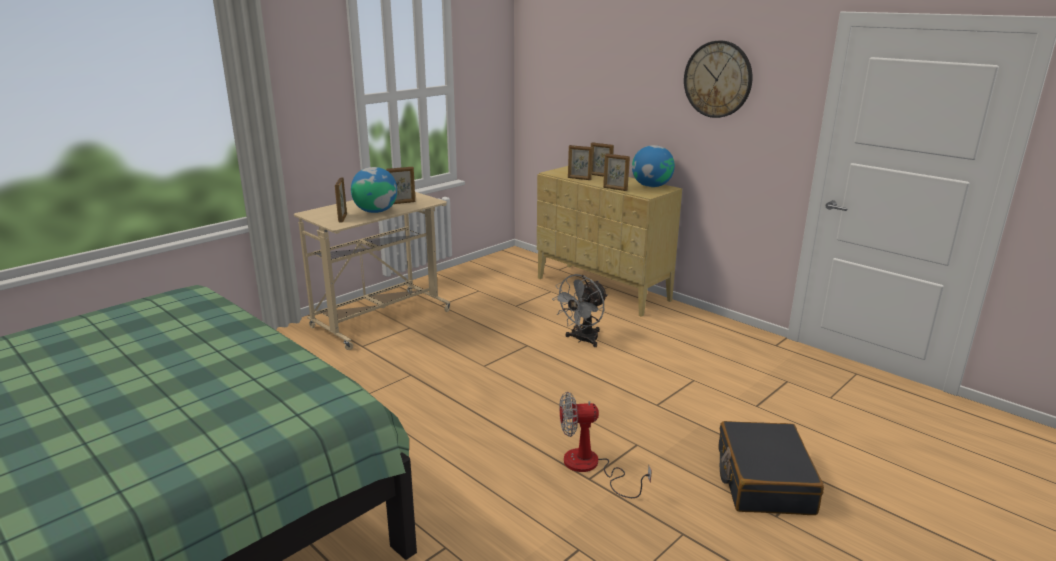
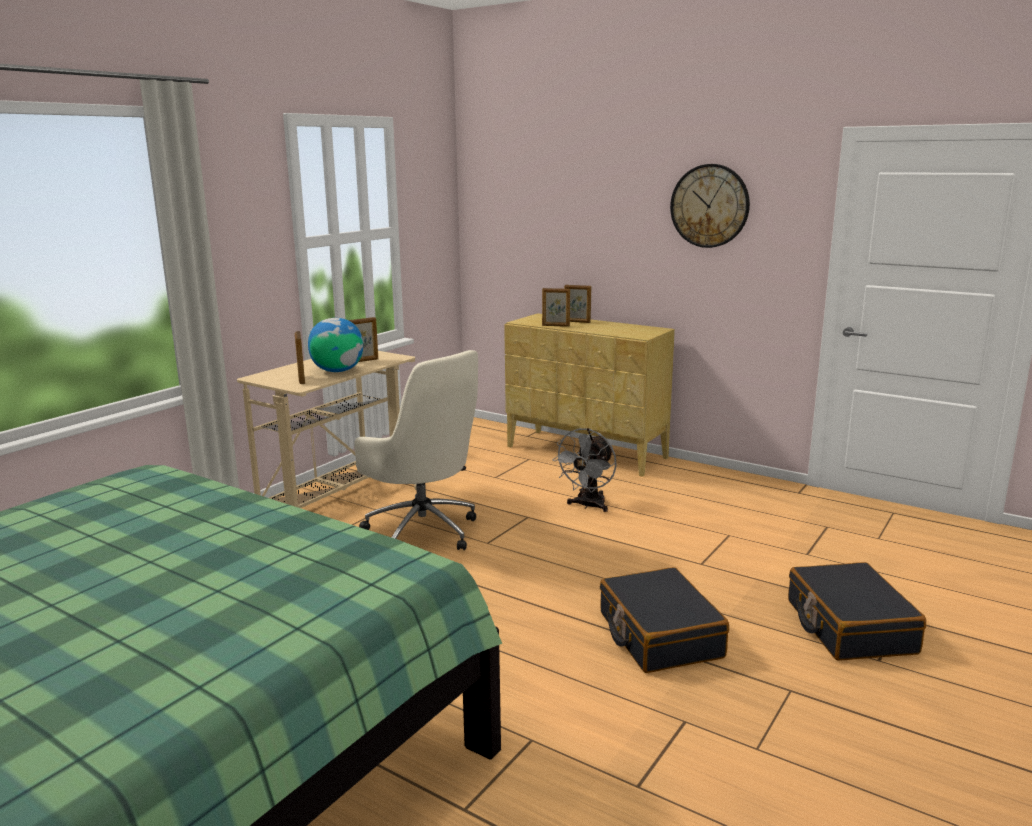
camera: 10 degrees left, 5 degrees down
(436, 350) = (423, 531): none -> beige office chair
(591, 467) = (659, 635): fan -> black suitcase
(615, 189) = (602, 333): picture frame -> none
(651, 186) = (640, 328): globe -> none

